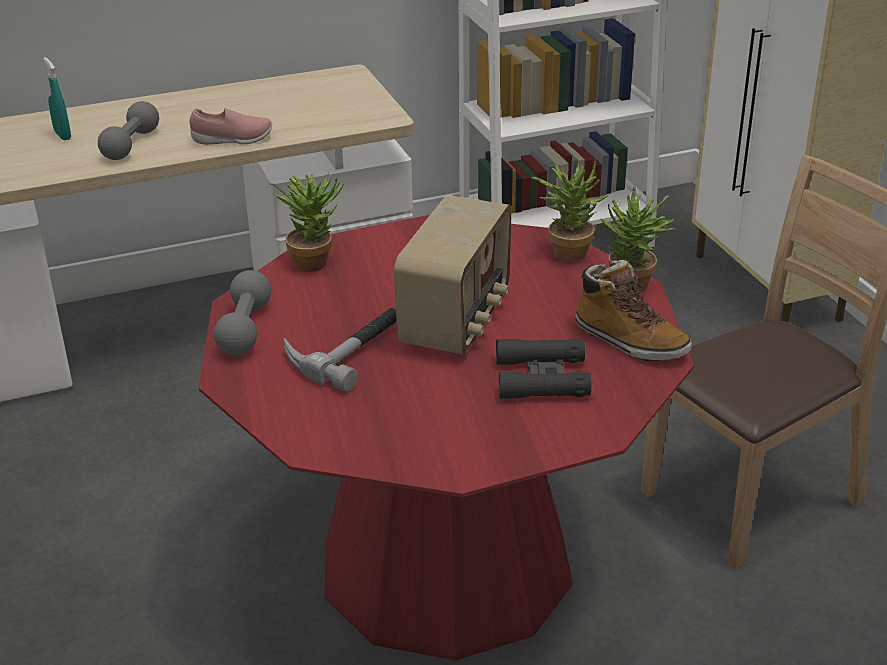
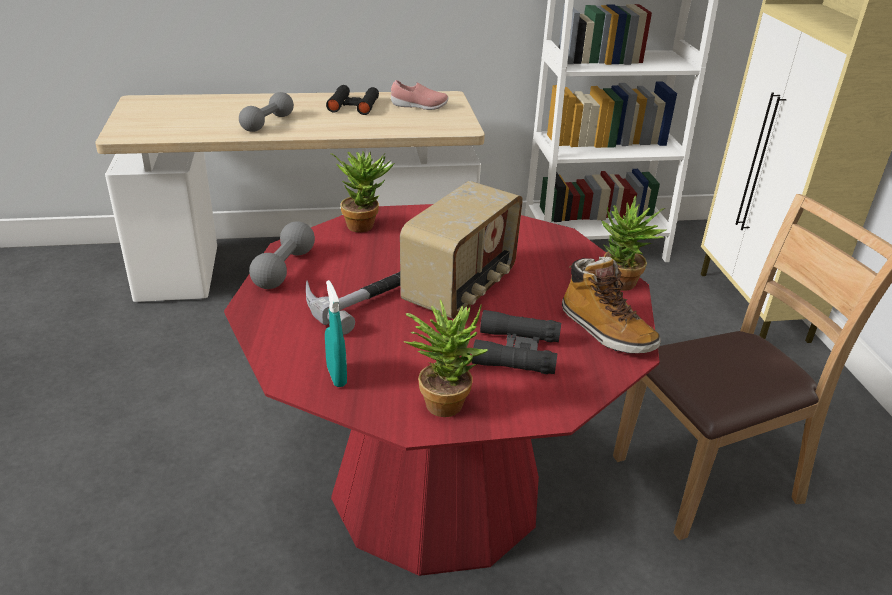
camera: 10 degrees right, 0 degrees up
(62, 135) = (223, 111): turquoise spray bottle -> turquoise spray bottle (336, 376)
(231, 104) = (353, 105): none -> black binoculars
(232, 140) = (342, 129): pink shoe -> pink shoe (419, 106)
(567, 251) = (574, 246): potted plant -> potted plant (443, 399)

